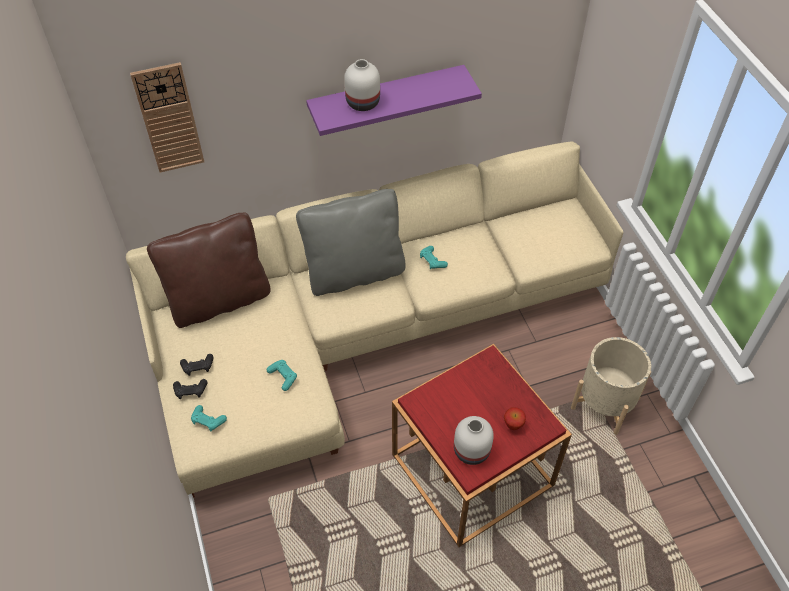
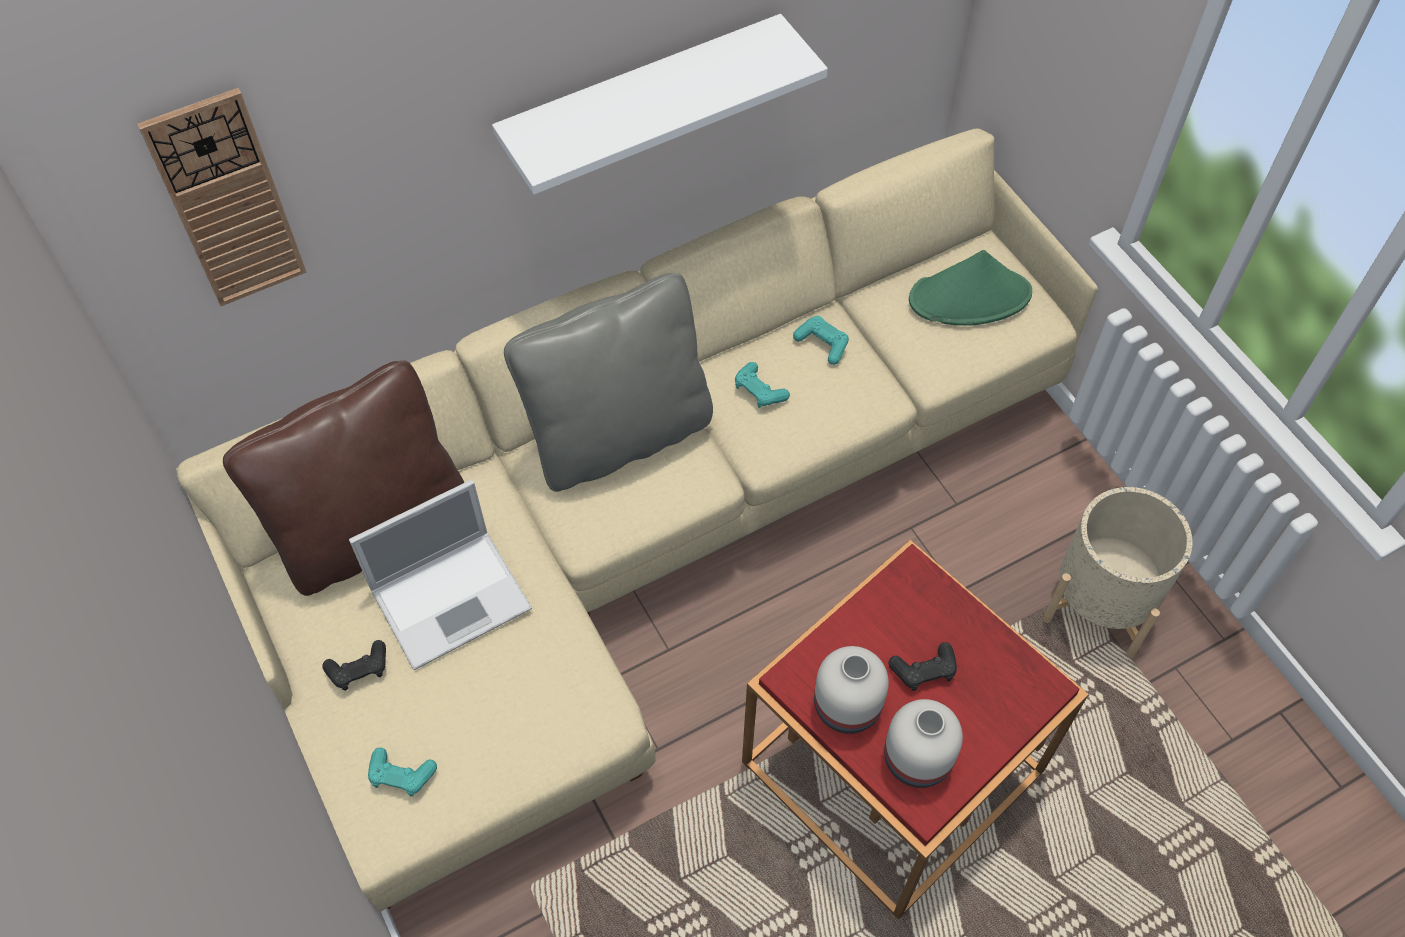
camera: 10 degrees left, 5 degrees up
(190, 391) = (355, 720): black game controller -> black game controller (924, 670)
(252, 339) = (453, 597): none -> laptop
(283, 377) = (527, 663): turquoise game controller -> turquoise game controller (822, 344)
(362, 103) = (603, 116): white vase -> white vase (845, 707)
(386, 100) = (642, 101): purple shelf -> white shelf
(513, 425) = (982, 696): apple -> none
(555, 229) = (970, 297): none -> green hat

